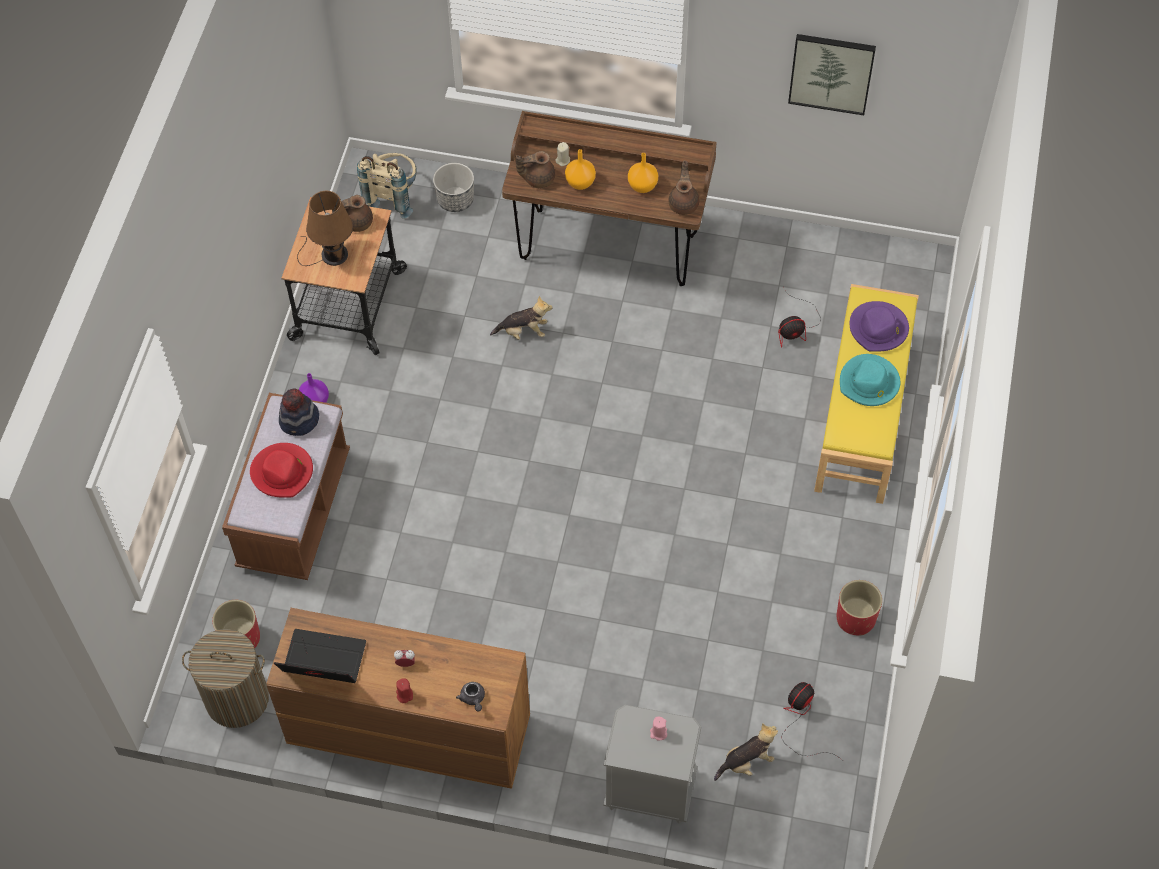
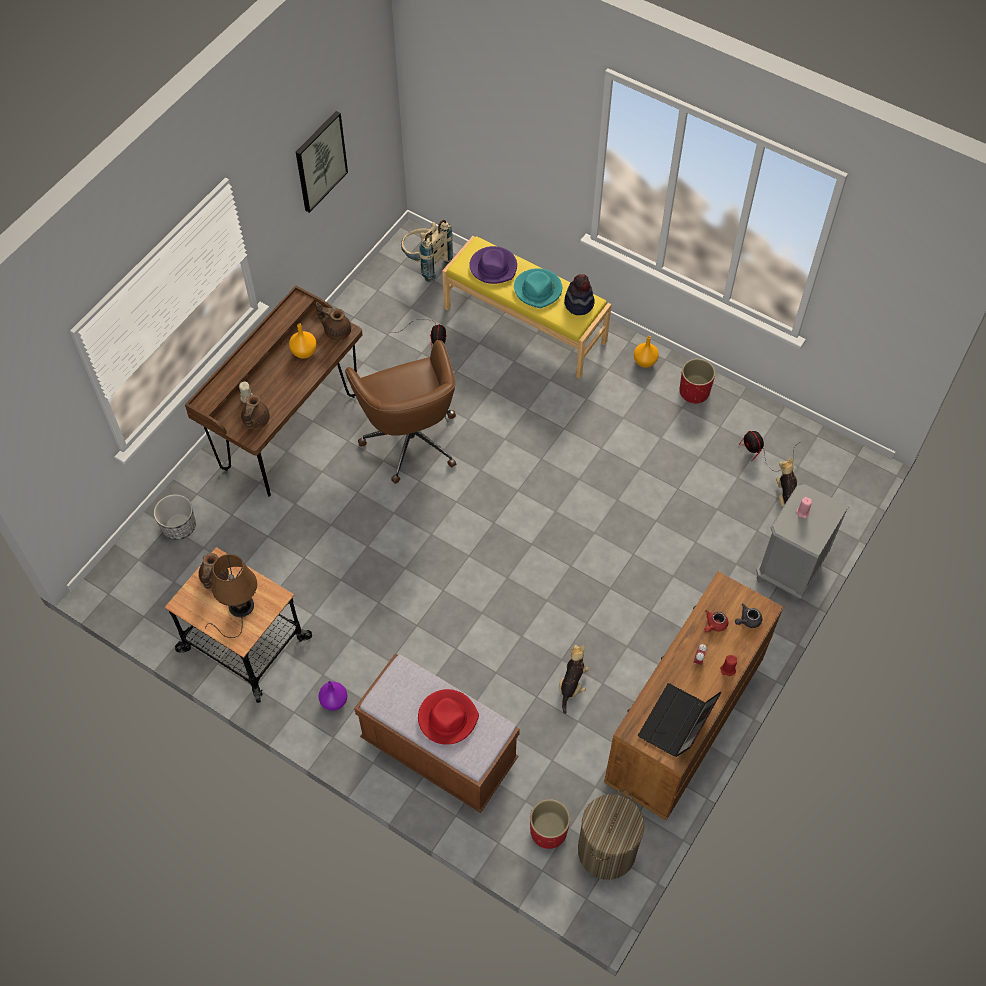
camera: 70 degrees left, 0 degrees up
(299, 421) = (400, 689): hat -> hat (579, 303)
(393, 196) = (146, 573): beige backpack -> beige backpack (426, 264)
(454, 667) = (714, 625): none -> red teapot
(473, 699) = (747, 620): grey teapot -> grey teapot turned 150 degrees clockwise
(523, 332) = (342, 519): plush toy -> plush toy (572, 684)
(580, 183) = (277, 393): orange vase -> orange vase (645, 361)
(652, 356) = (410, 438): none -> brown office chair

